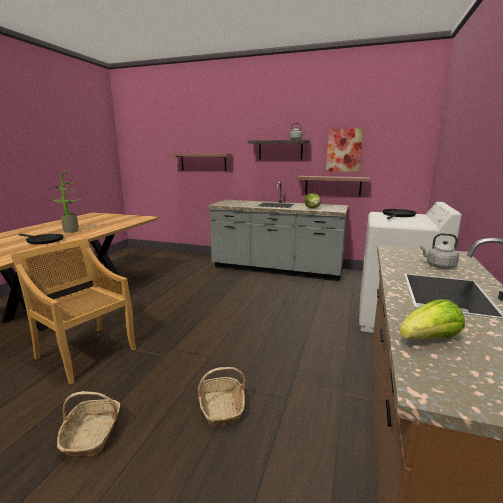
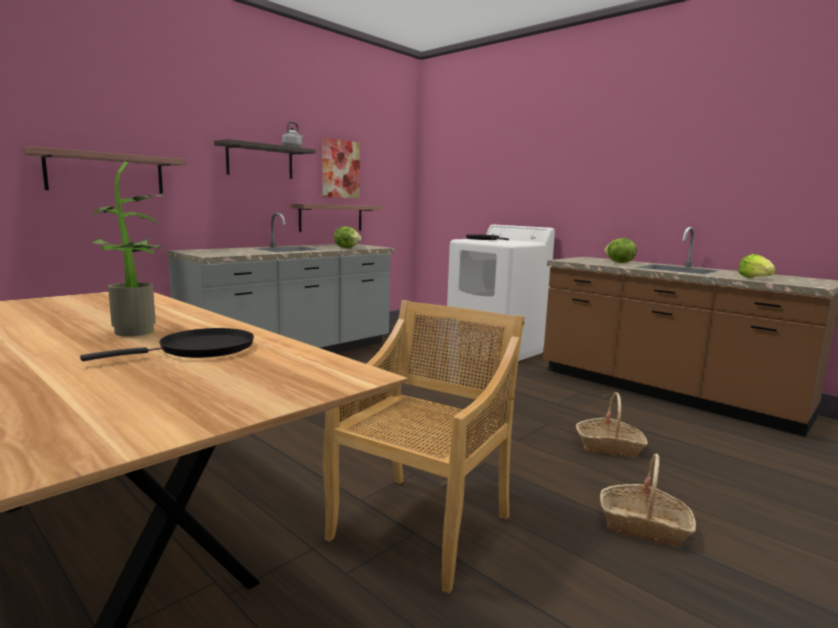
camera: 65 degrees left, 5 degrees down
(85, 352) = (422, 525): beige chair -> beige chair turned 150 degrees clockwise
(439, 266) = (619, 262): grey kettle -> lettuce

